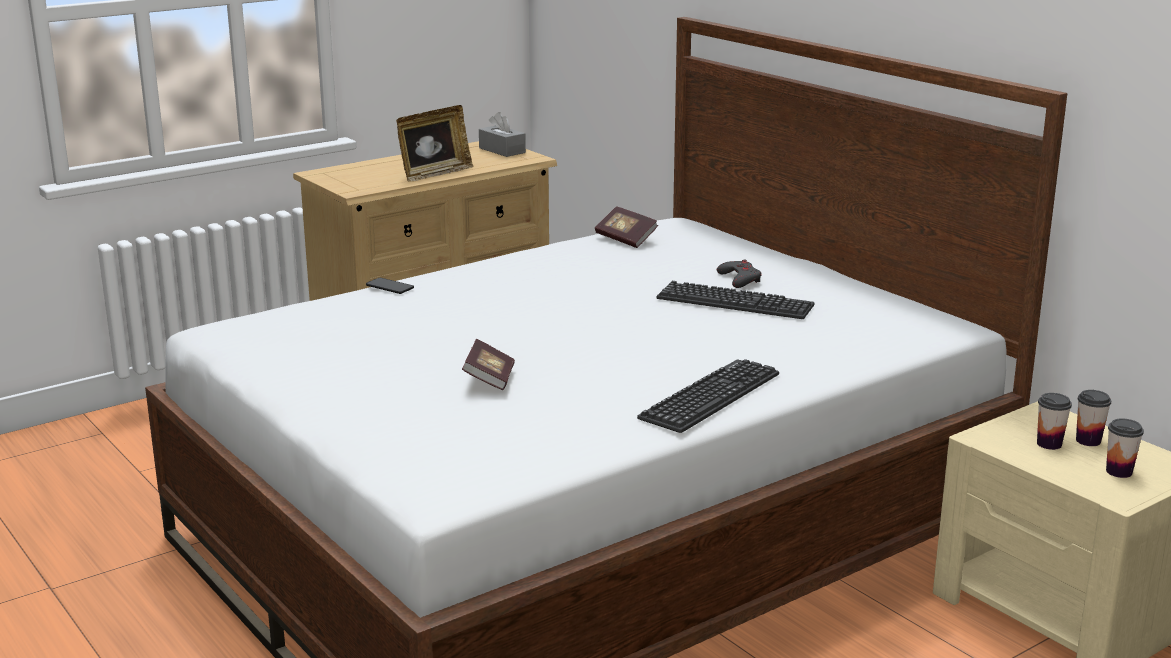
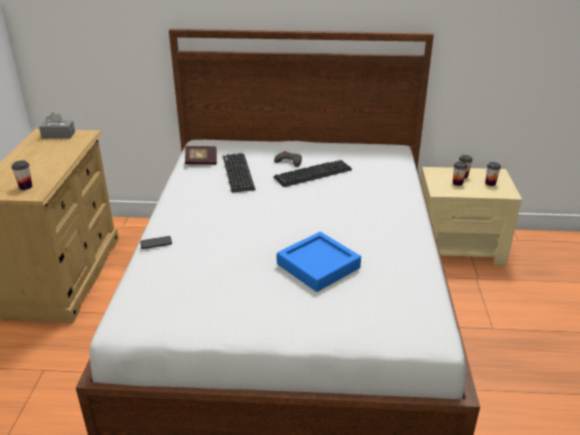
camera: 50 degrees left, 10 degrees up
(362, 182) = (25, 187): none -> cup
(434, 174) = (56, 164): picture frame -> none
(489, 379) = (318, 266): book -> blue tray
(710, 396) = (403, 223): keyboard -> keyboard (238, 173)

